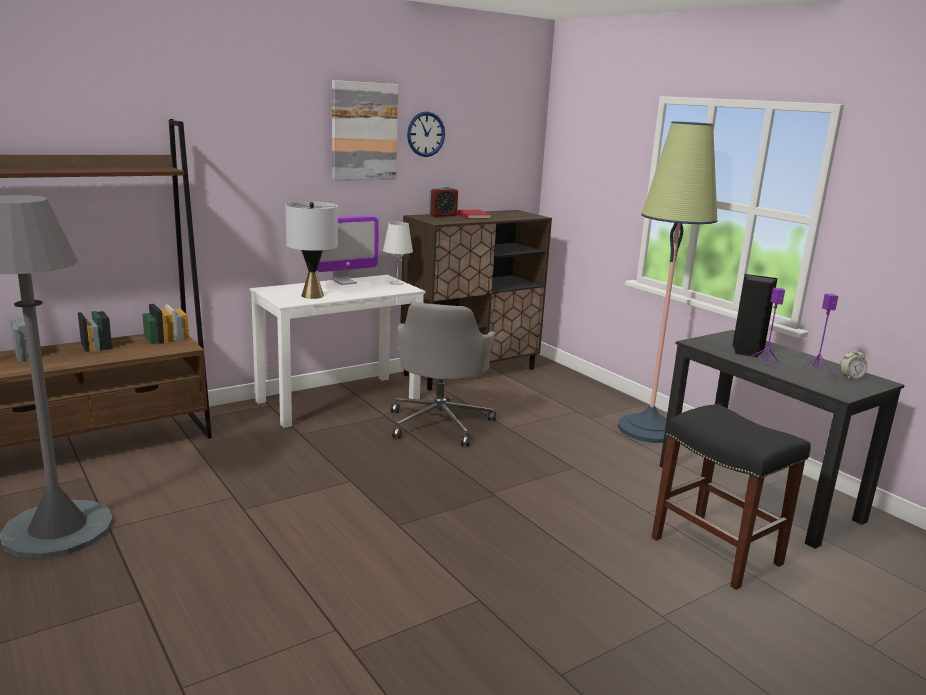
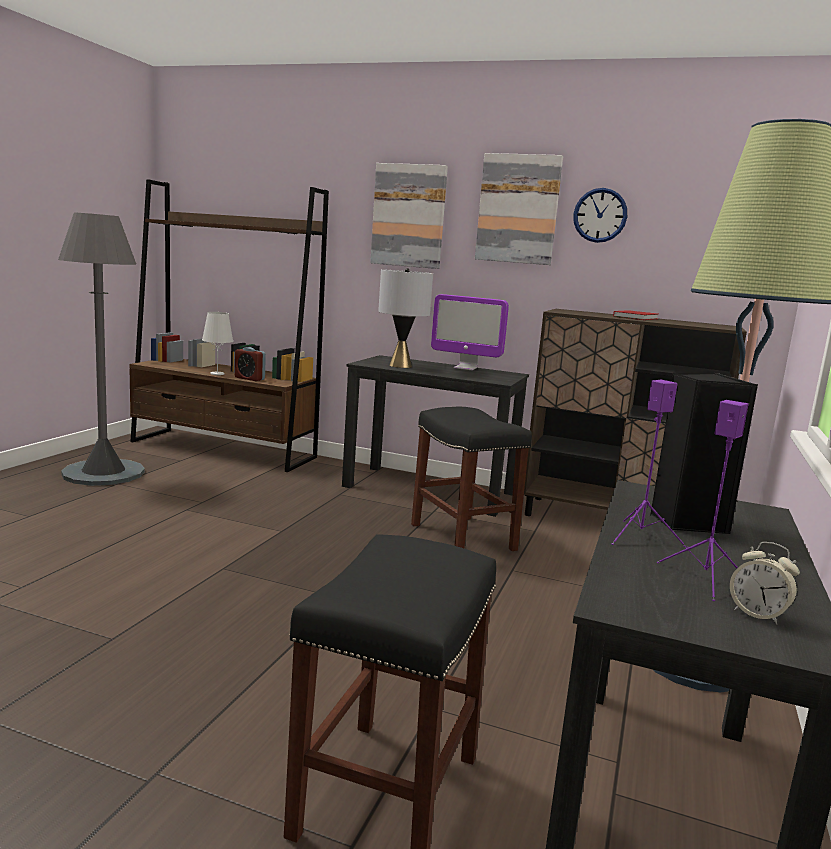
camera: 55 degrees right, 5 degrees down
(262, 142) = (409, 216): none -> picture
(339, 400) = (430, 490): white desk -> black desk
(397, 283) = (508, 377): white table lamp -> white table lamp (217, 374)
(440, 423) = (461, 536): grey office chair -> black stool
(442, 215) = (600, 313): alarm clock -> alarm clock (249, 378)

